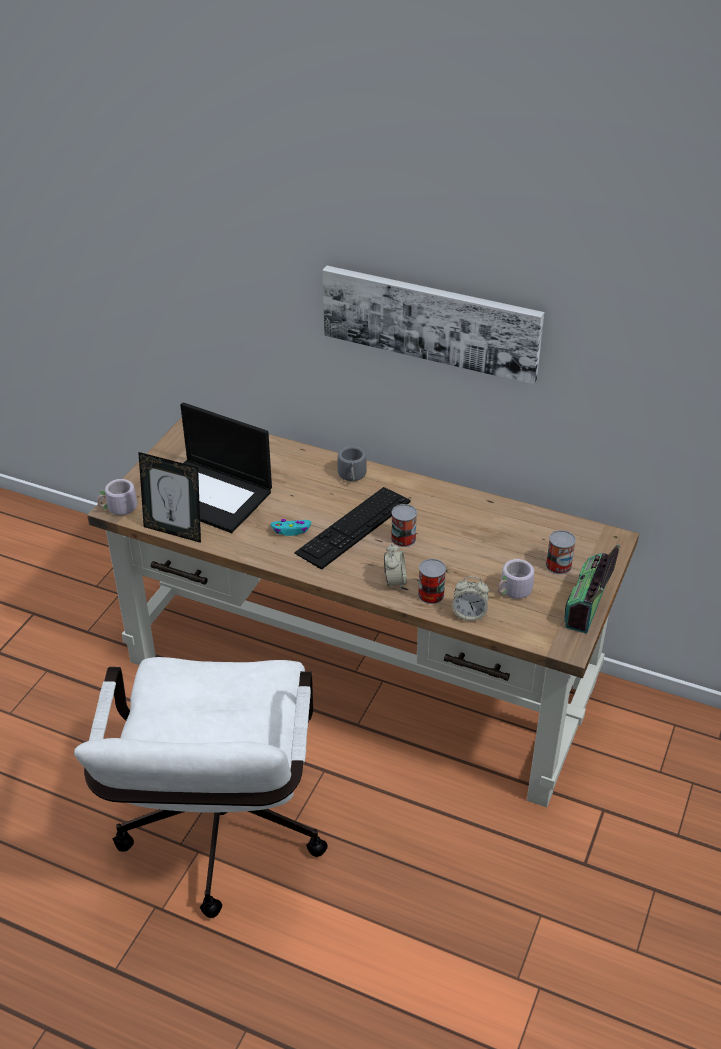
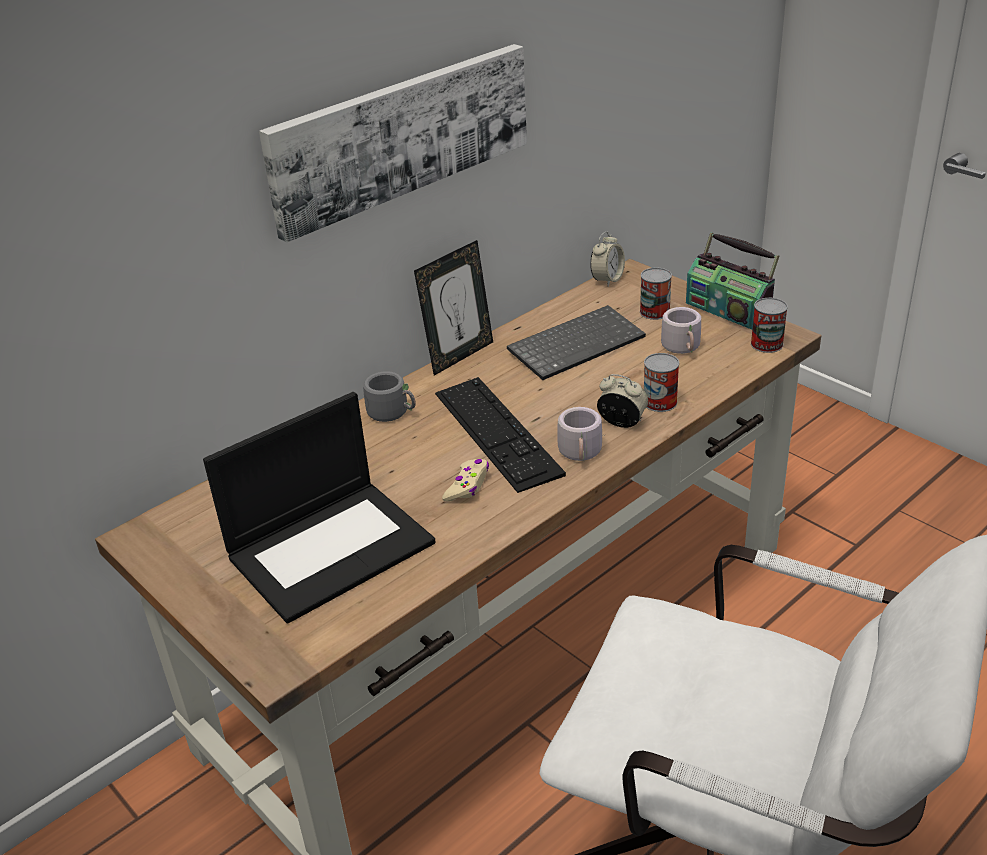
camera: 65 degrees left, 5 degrees down
(119, 509) = (284, 661): grey mug -> grey mug (582, 453)
(174, 531) = (388, 603): picture frame -> picture frame (459, 356)
(291, 530) = (467, 486): turquoise game controller -> beige game controller
(403, 538) = (545, 400): can -> can (766, 344)
(469, 614) = (707, 384): alarm clock -> alarm clock (607, 280)
(485, 535) = (576, 344): none -> keyboard

